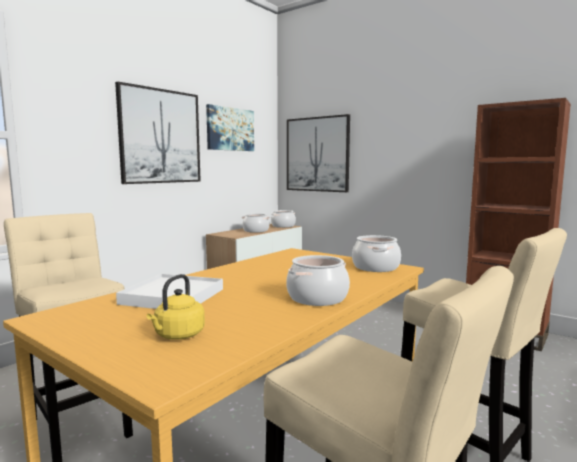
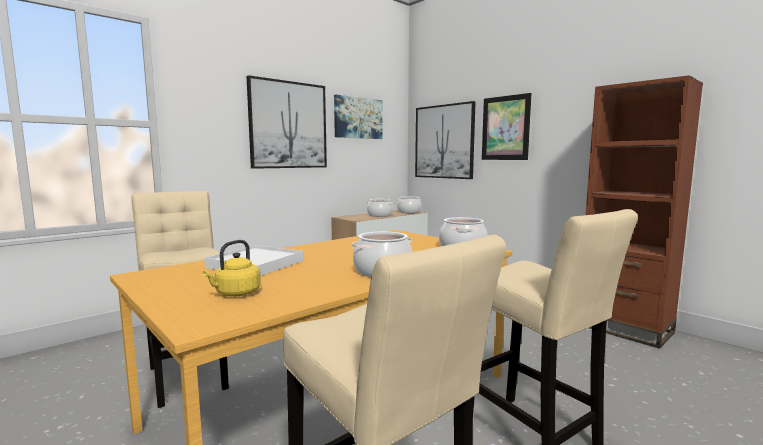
camera: 10 degrees right, 0 degrees up
(381, 142) = (505, 128): none -> picture

